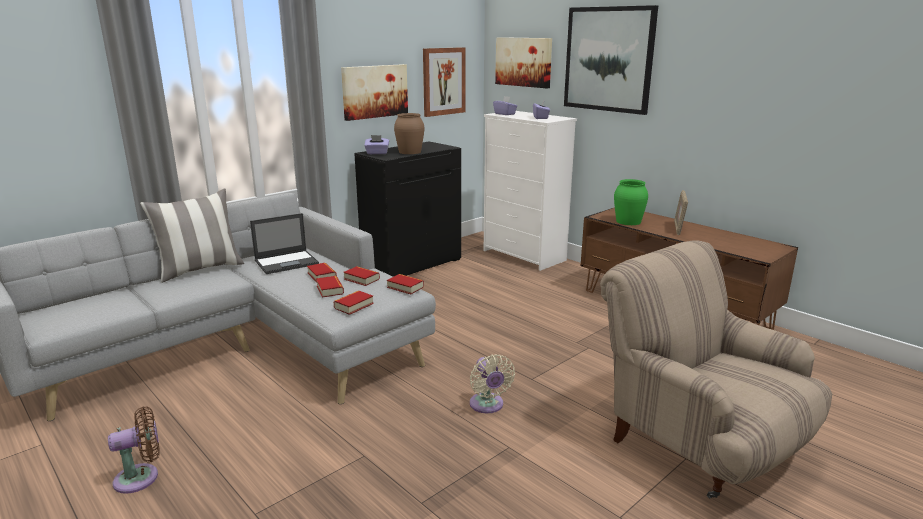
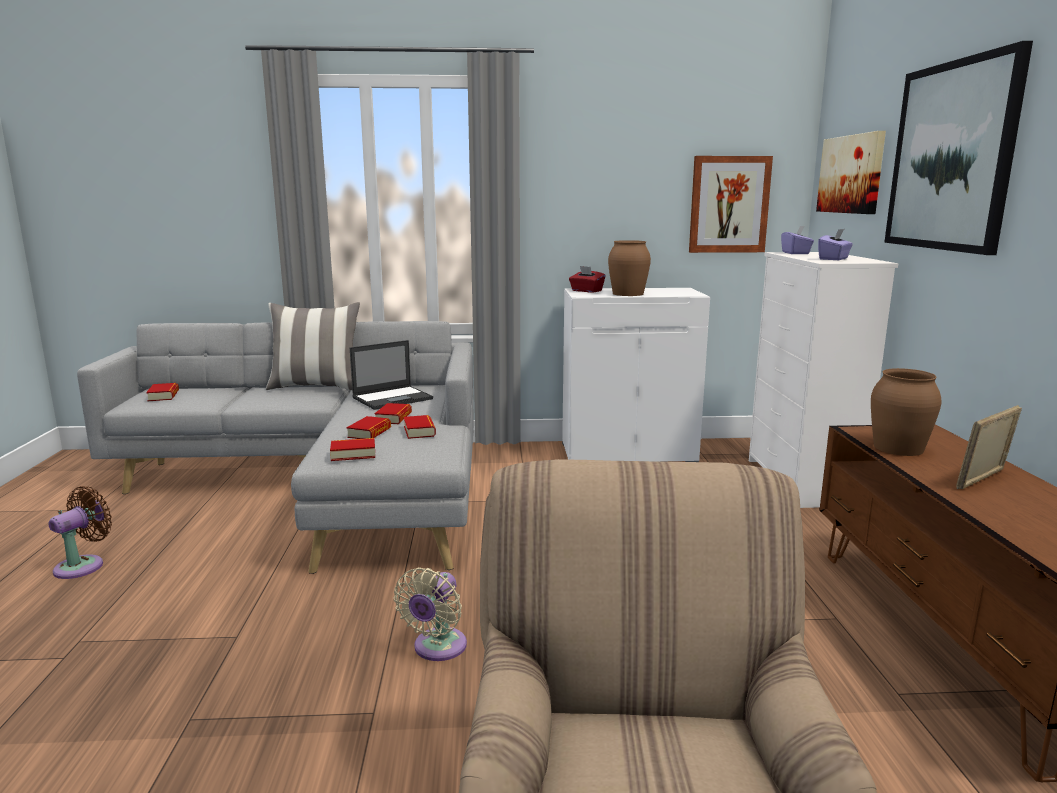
camera: 40 degrees right, 5 degrees down
(141, 477) = (84, 565): brown fan -> brown fan turned 75 degrees counterclockwise
(287, 262) = (393, 398): laptop -> laptop turned 45 degrees counterclockwise
(374, 91) = (607, 211): picture -> none
(377, 153) = (586, 291): purple tissue box -> red tissue box
(405, 287) = (442, 452): book -> book (163, 396)
(412, 264) = (628, 452): black cabinet -> white cabinet
(628, 221) = (897, 447): green vase -> brown vase

